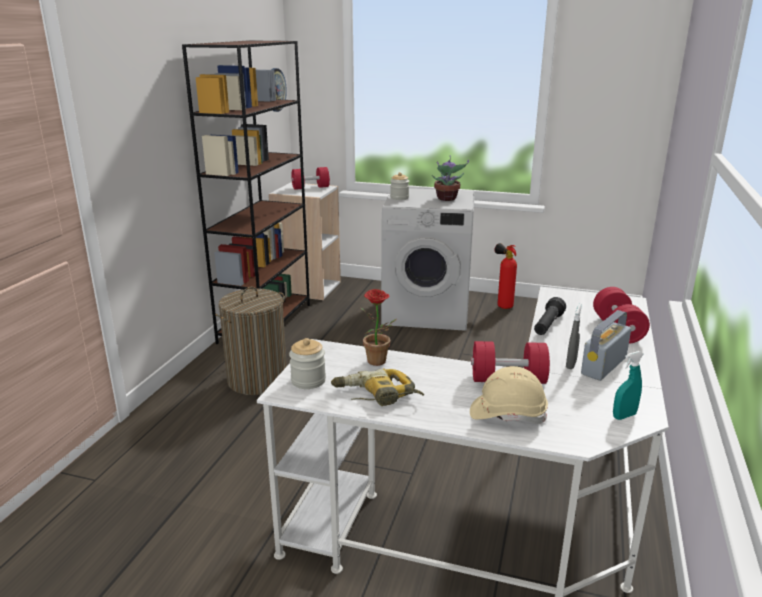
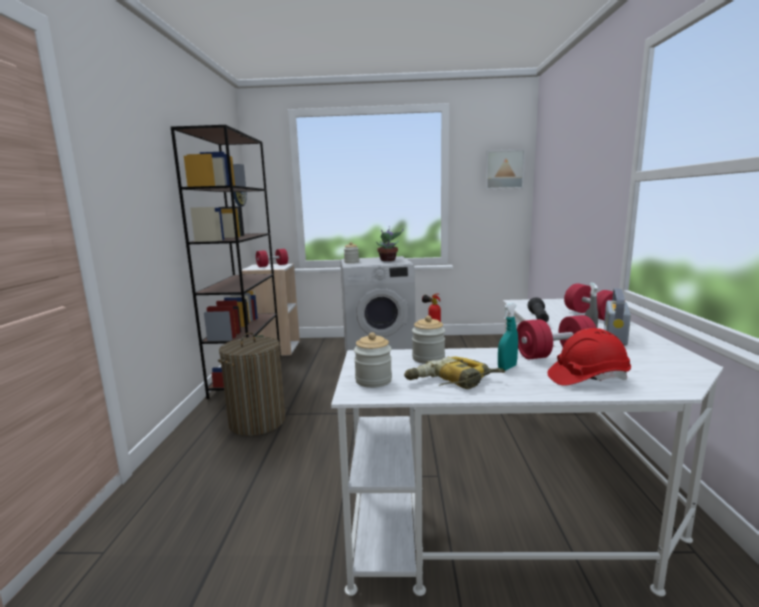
camera: 15 degrees left, 10 degrees down
(378, 363) = (428, 358): potted plant -> jar
(507, 414) = (587, 378): beige hard hat -> red hard hat
(624, 416) = (680, 365): turquoise spray bottle -> turquoise spray bottle (507, 368)
(632, 79) = (504, 169): none -> picture

